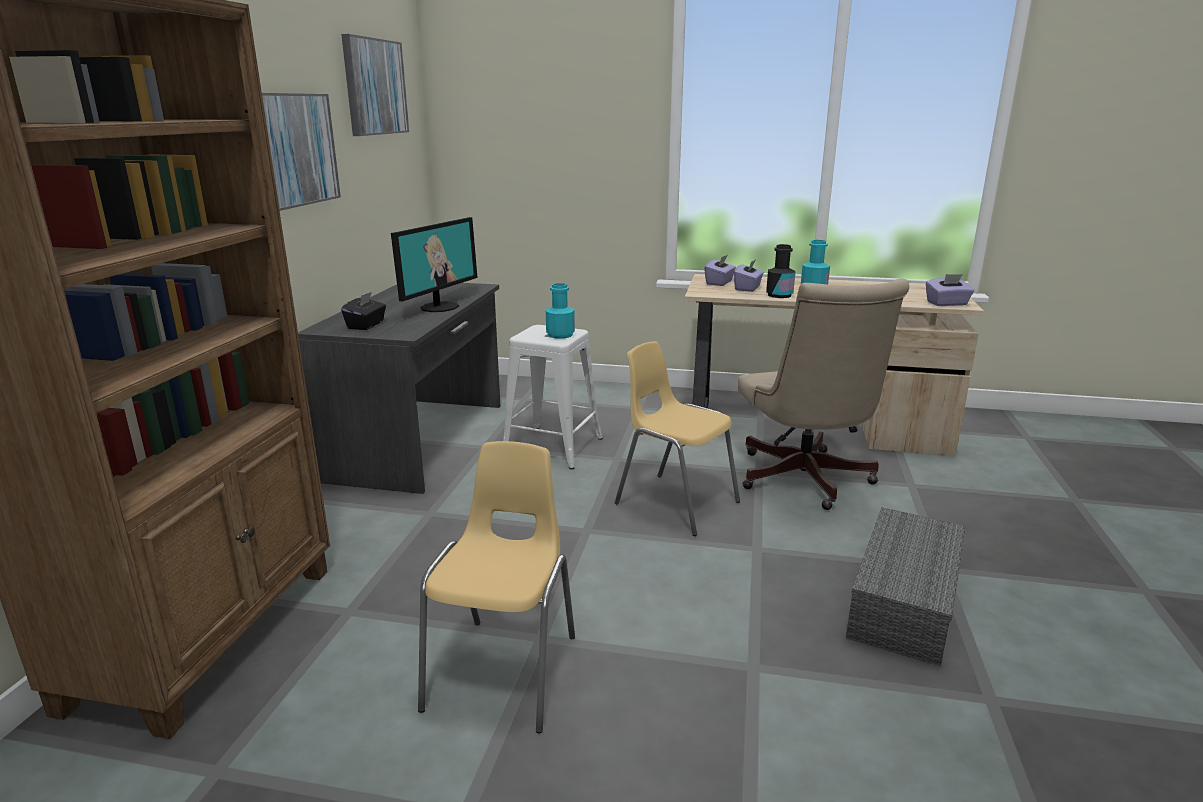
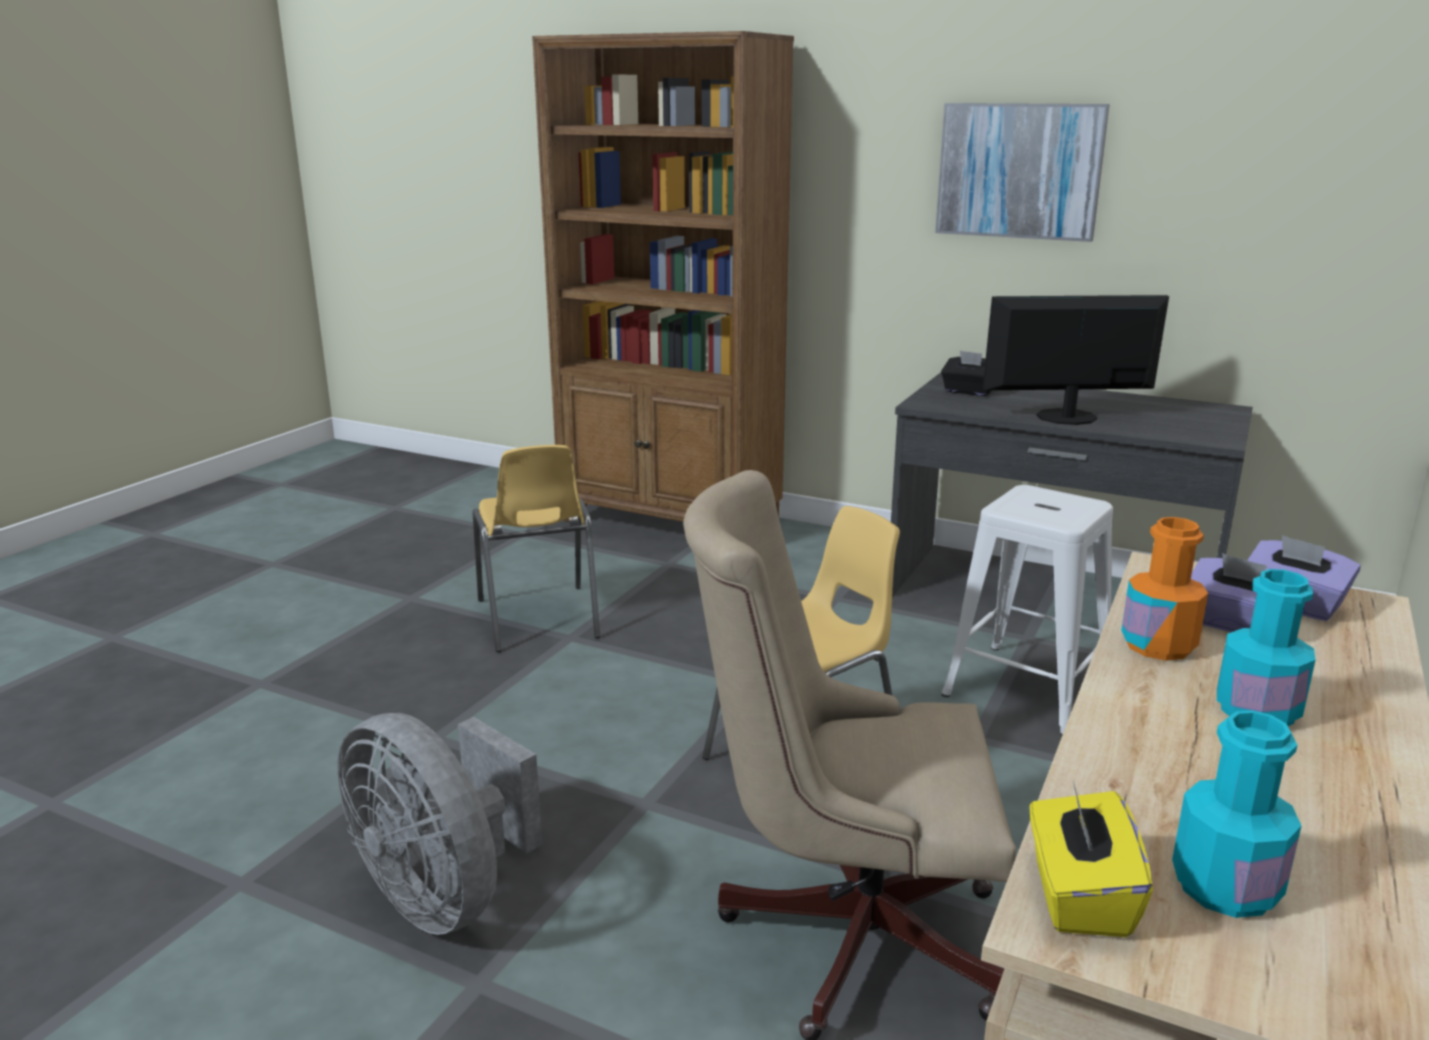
camera: 105 degrees right, 0 degrees up
(374, 87) = (1283, 92): picture -> none
(439, 307) = (1066, 417): monitor -> monitor turned 135 degrees clockwise
(505, 671) = (538, 619): yellow chair -> yellow chair turned 45 degrees clockwise
(560, 335) = (1040, 511): turquoise bottle -> turquoise bottle (1225, 887)
(779, 295) = (1158, 645): black bottle -> orange bottle
(902, 600) = (444, 895): grey storage box -> grey fan
(947, 303) = (1078, 896): purple tissue box -> yellow tissue box

